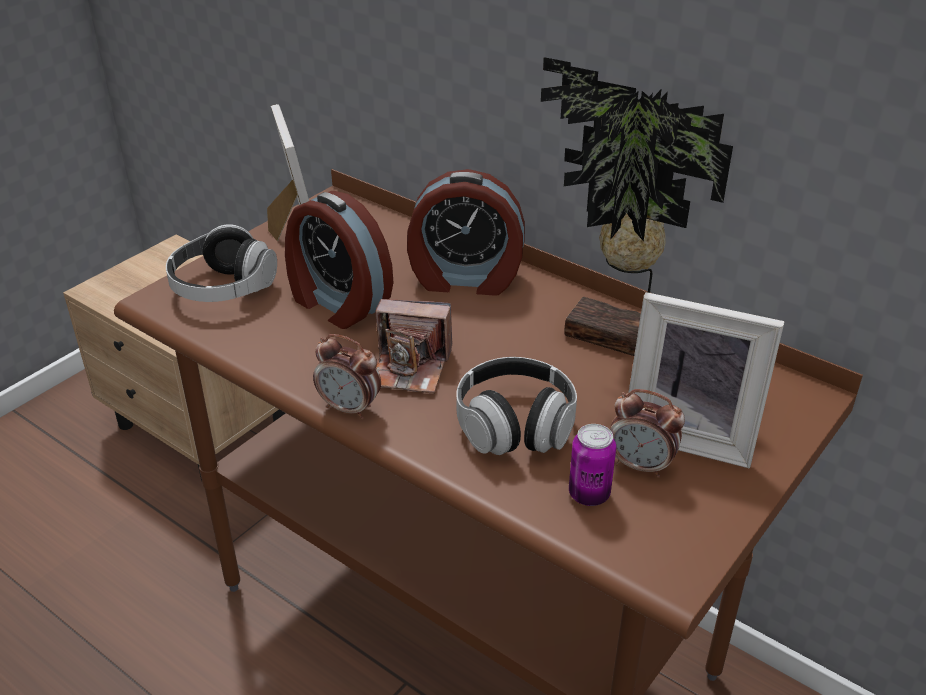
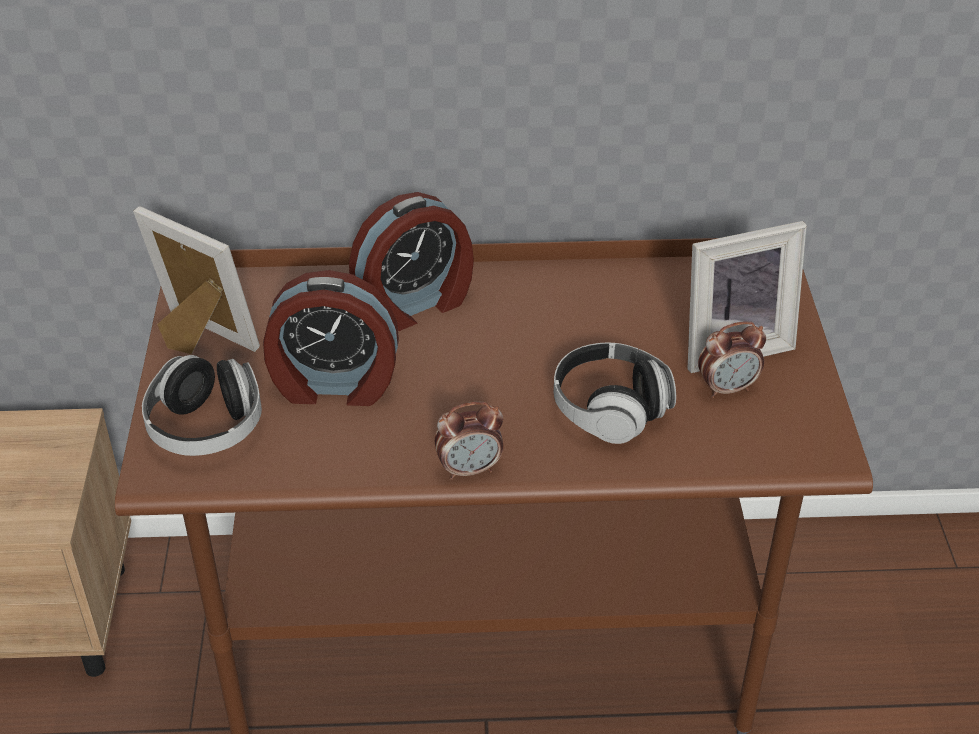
camera: 40 degrees left, 5 degrees up
(410, 368) = (473, 407): camera -> none
(589, 494) = (719, 430): can -> none
(611, 340) = (595, 299): potted plant -> none

